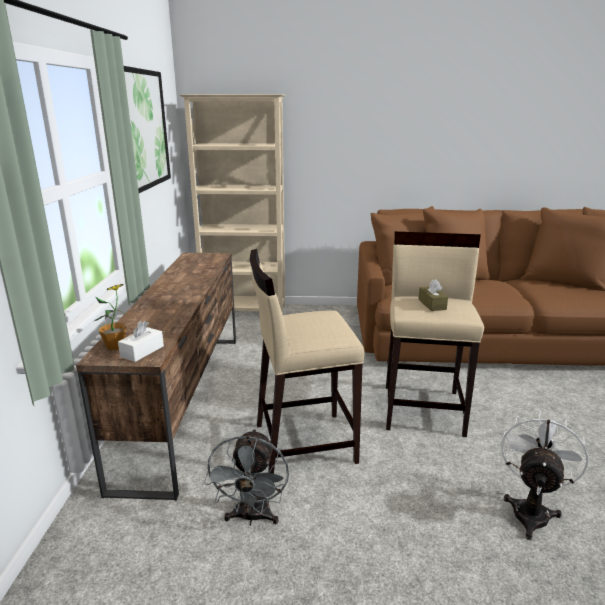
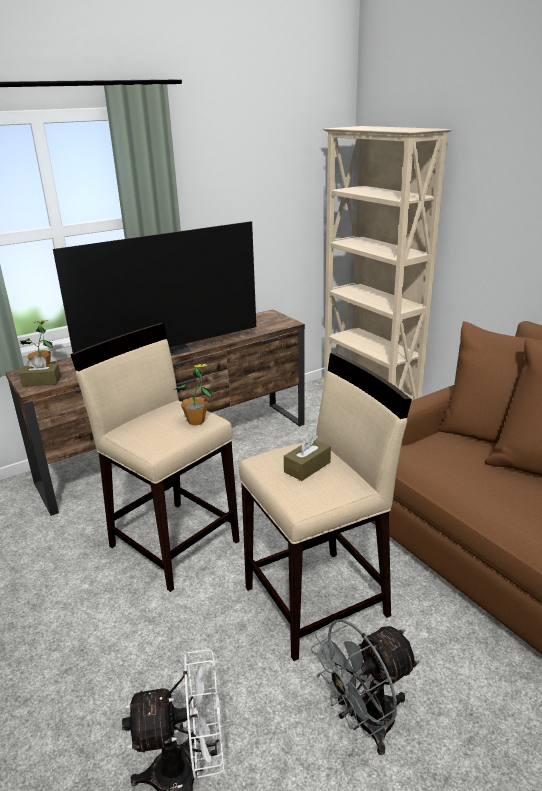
camera: 55 degrees right, 5 degrees up
(142, 351) = (41, 381): white tissue box -> brown tissue box
(144, 129) = (243, 171): picture -> none
(188, 294) = (170, 351): none -> television
(252, 517) = (52, 562): grey fan -> grey fan (364, 723)
(326, 316) = (196, 421): none -> potted plant

